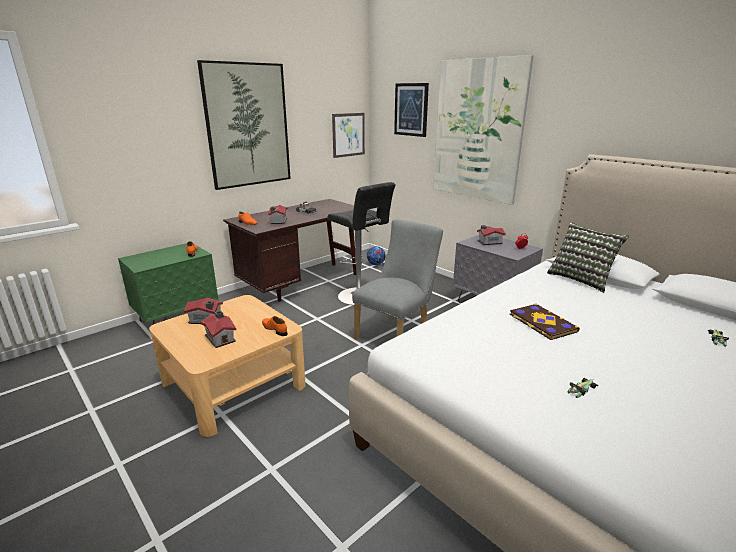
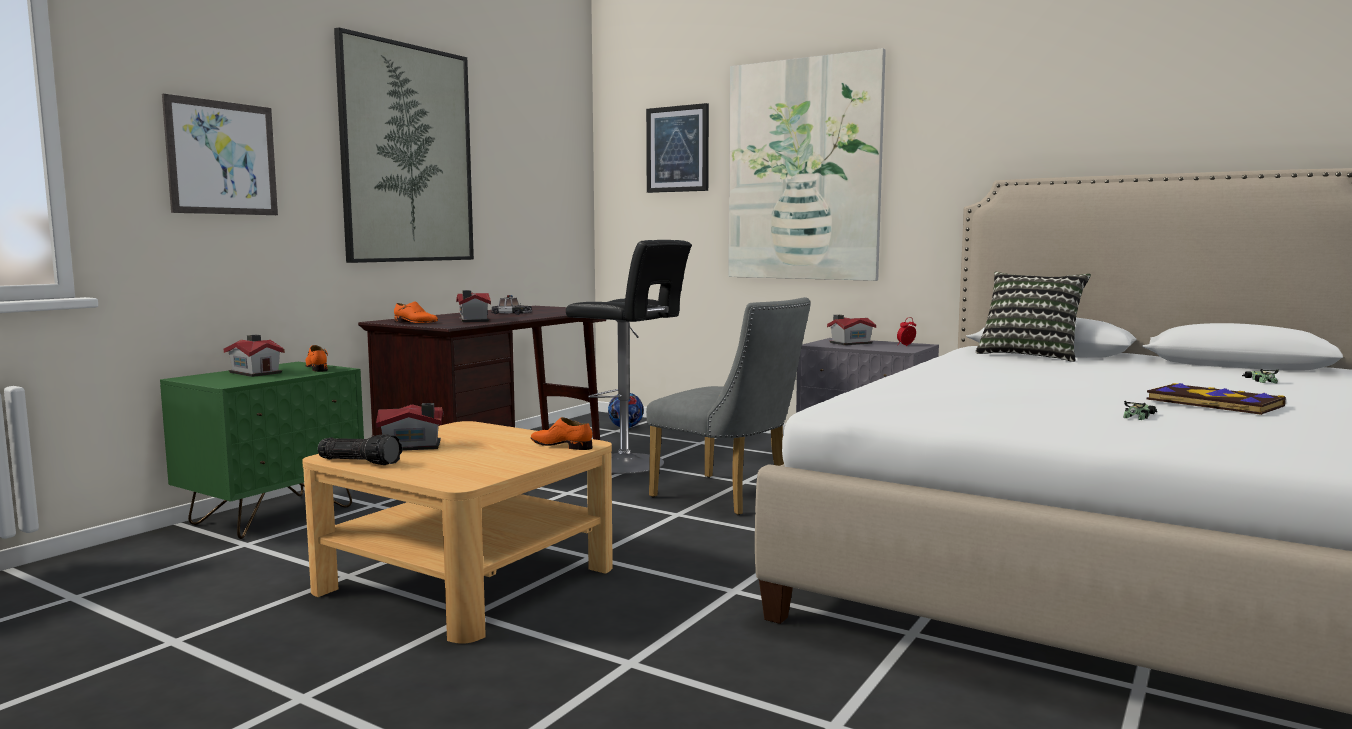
camera: 15 degrees left, 15 degrees down
(172, 333) = (361, 461): none -> flashlight
(220, 338) = (467, 459): toy house -> toy house (256, 372)
(348, 135) = (563, 195): picture -> picture (222, 158)
(396, 333) = (729, 497): grey chair -> grey chair turned 105 degrees clockwise
(542, 323) = (1021, 381): book -> book (1213, 403)

